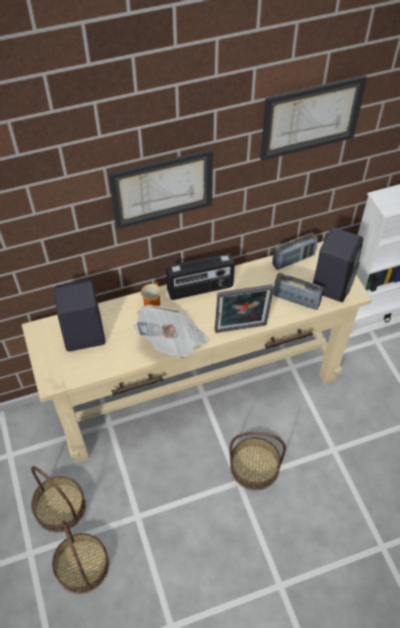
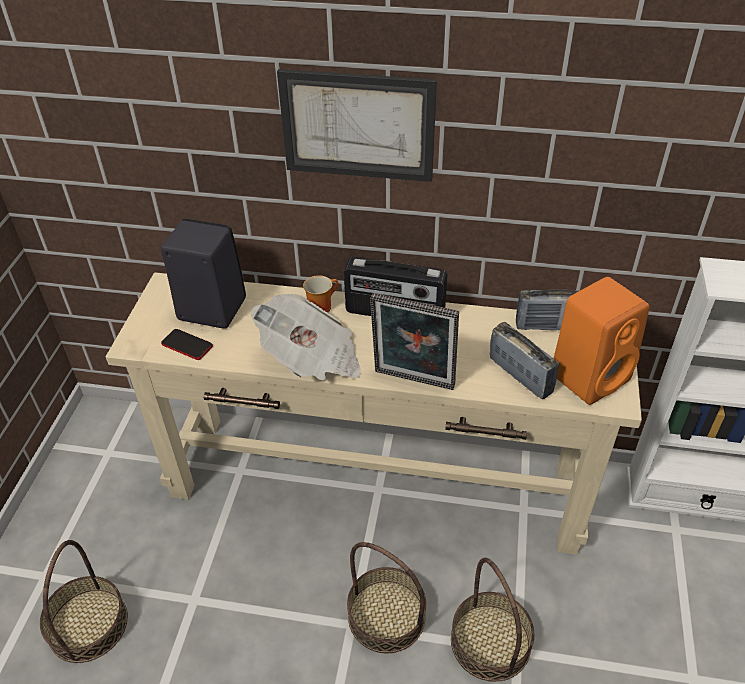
camera: 30 degrees right, 10 degrees down
(60, 507) = (116, 540): basket -> basket (490, 642)
(88, 366) = (187, 345): none -> phone
(311, 117) = (608, 76): picture -> none
(332, 283) = (591, 375): black speaker -> orange speaker

